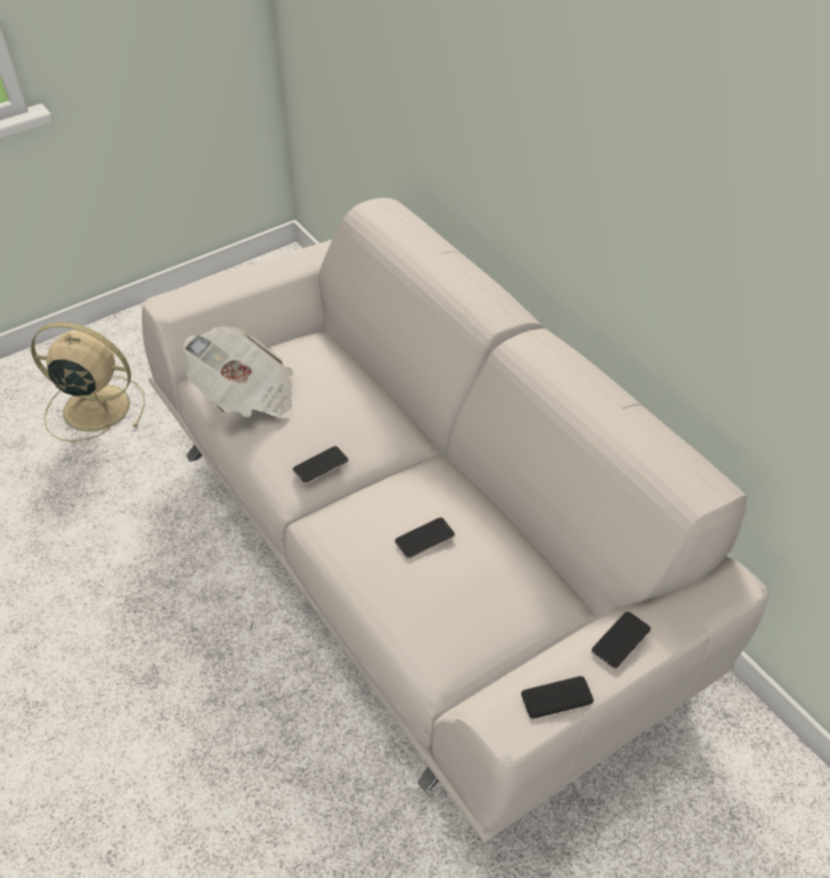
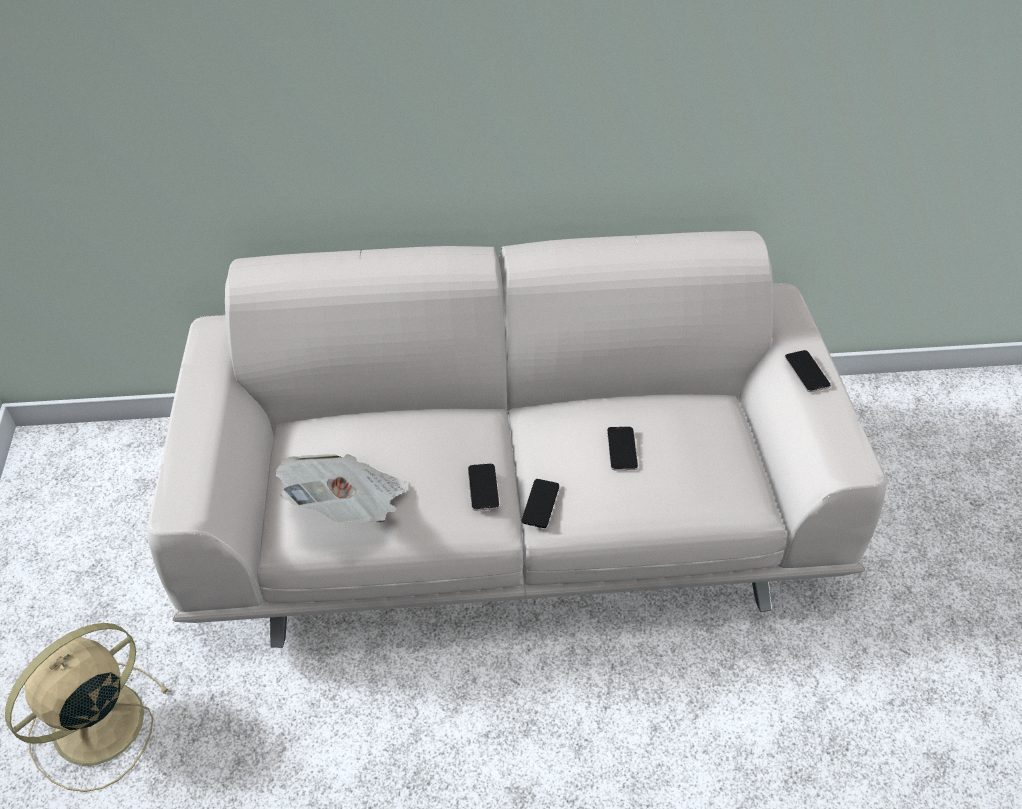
camera: 60 degrees left, 0 degrees up
(557, 697) = (842, 427): phone -> phone (540, 504)

